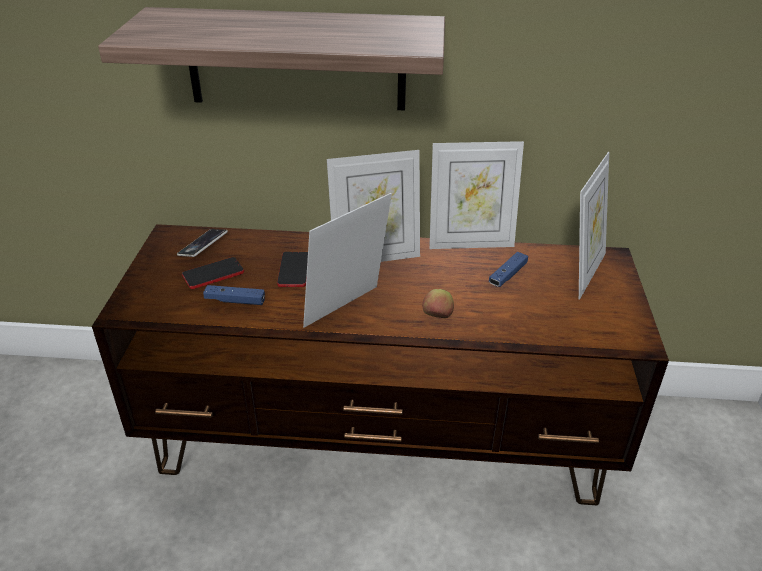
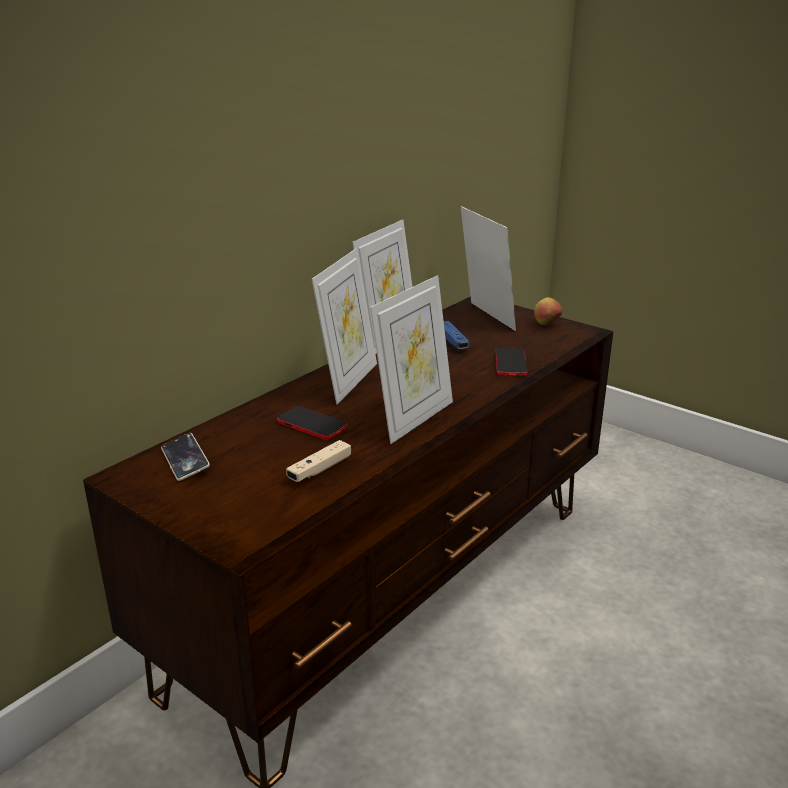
camera: 55 degrees left, 10 degrees down
(213, 274) = (252, 469): phone -> phone (510, 363)
(235, 301) = (320, 469): blue game controller -> beige game controller
(296, 60) = (222, 187): shelf -> none
(347, 310) = (413, 418): picture frame -> picture frame turned 135 degrees counterclockwise
(437, 317) = (472, 385): apple -> apple (546, 325)

